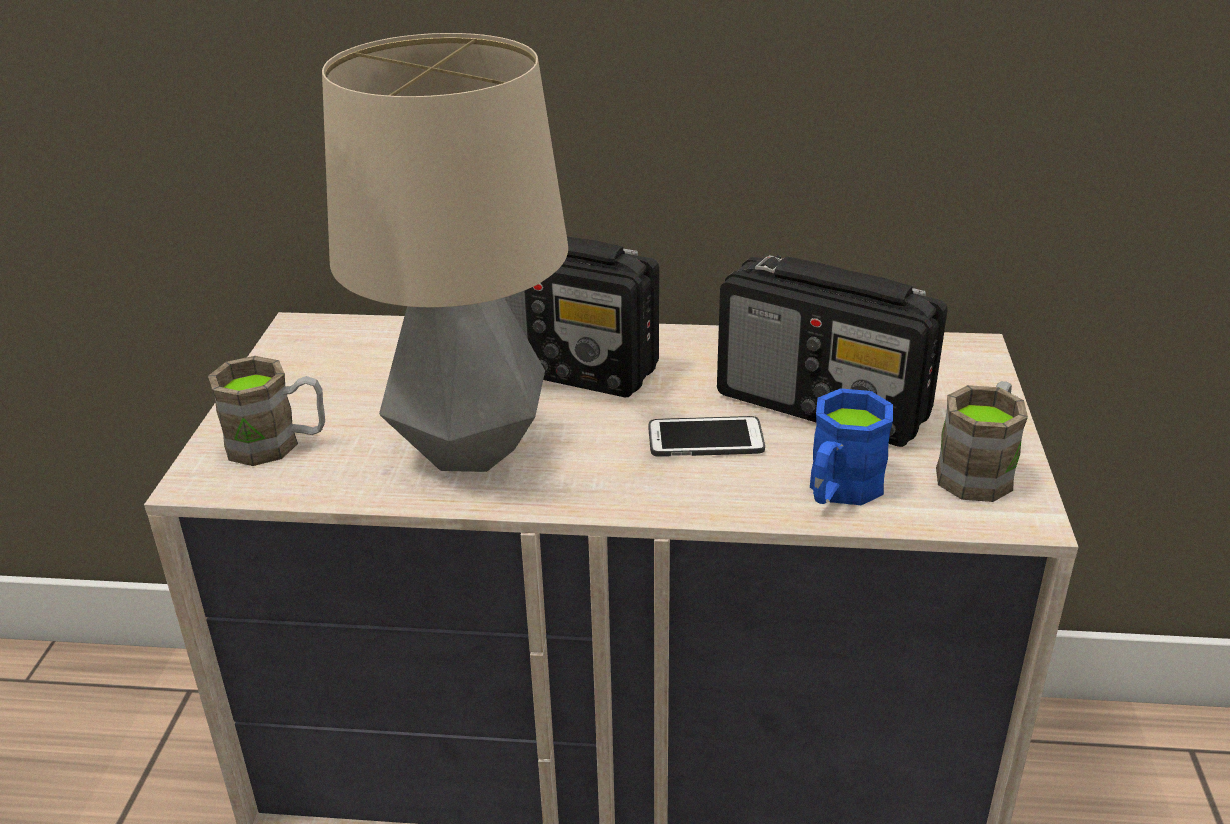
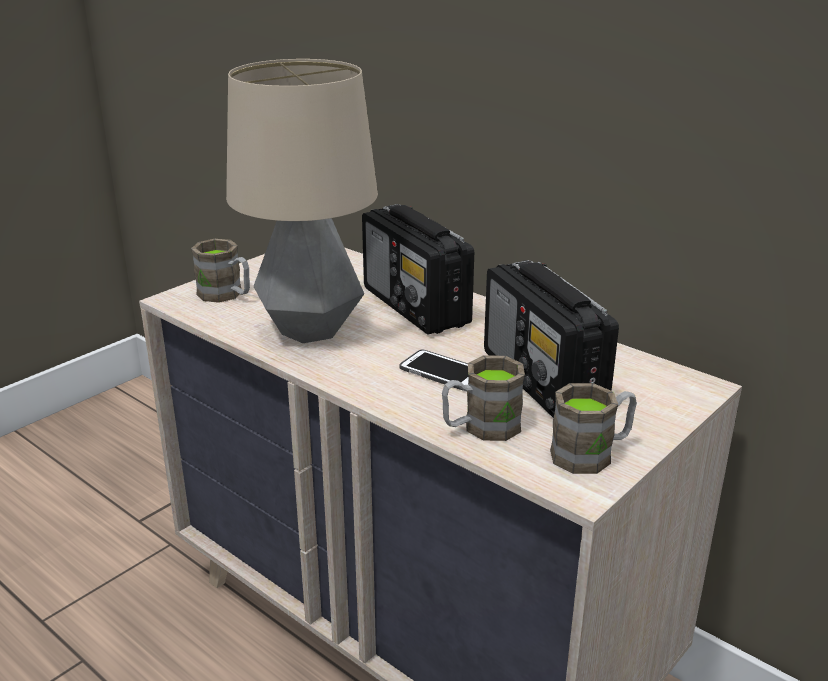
camera: 35 degrees right, 5 degrees down
(839, 491) = (481, 428): blue mug -> brown mug

